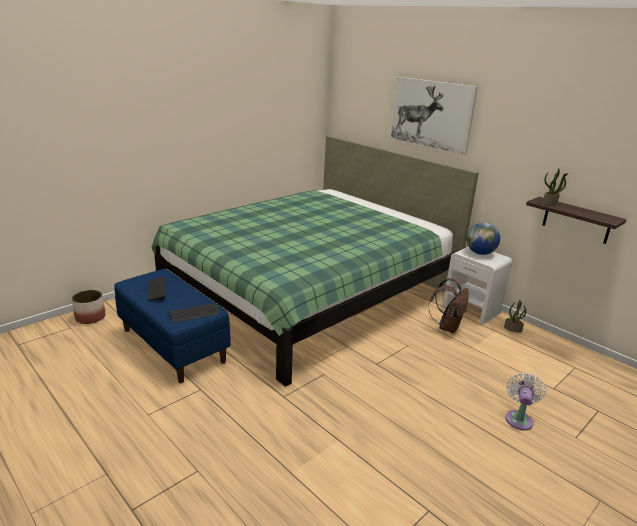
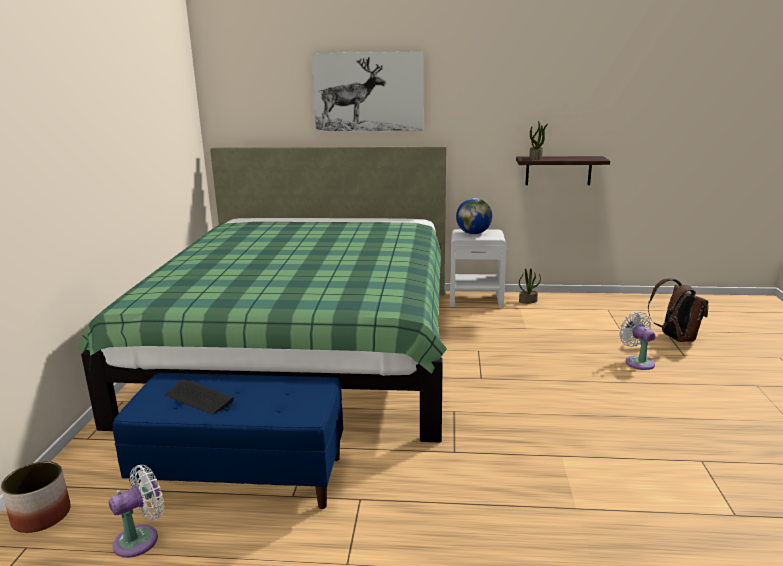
camera: 40 degrees left, 5 degrees down
(102, 349) = (141, 539): none -> white fan
(195, 313) = (306, 397): keyboard -> none
(447, 327) = (482, 321): brown backpack -> brown backpack (675, 338)

